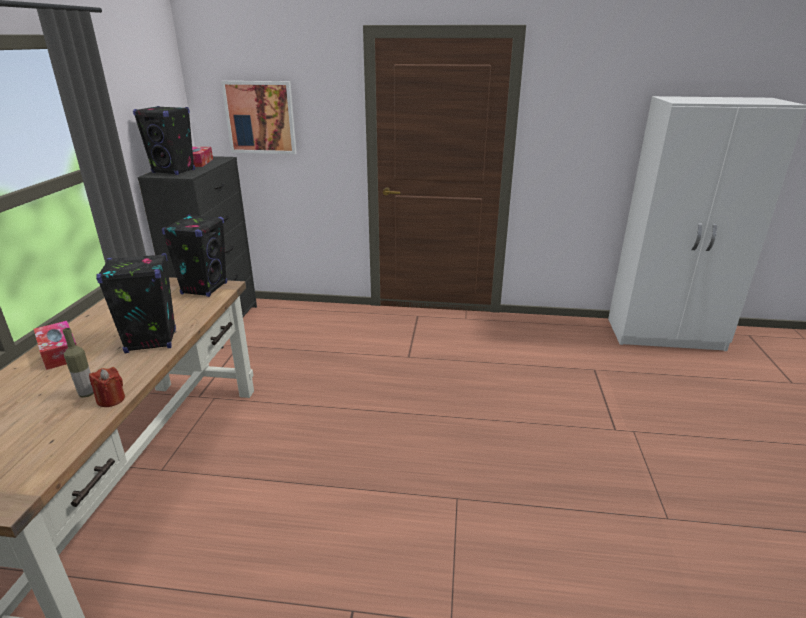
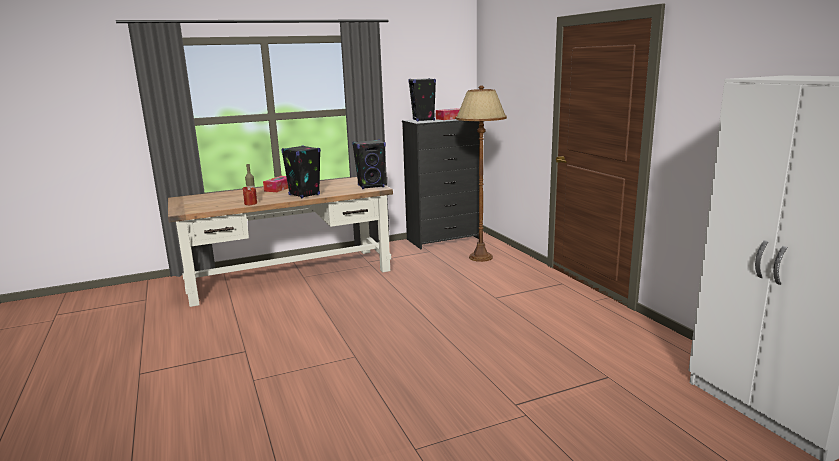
camera: 60 degrees right, 10 degrees down
(260, 117) = (503, 91): picture -> none
(303, 325) = (480, 257): none -> brown floor lamp

